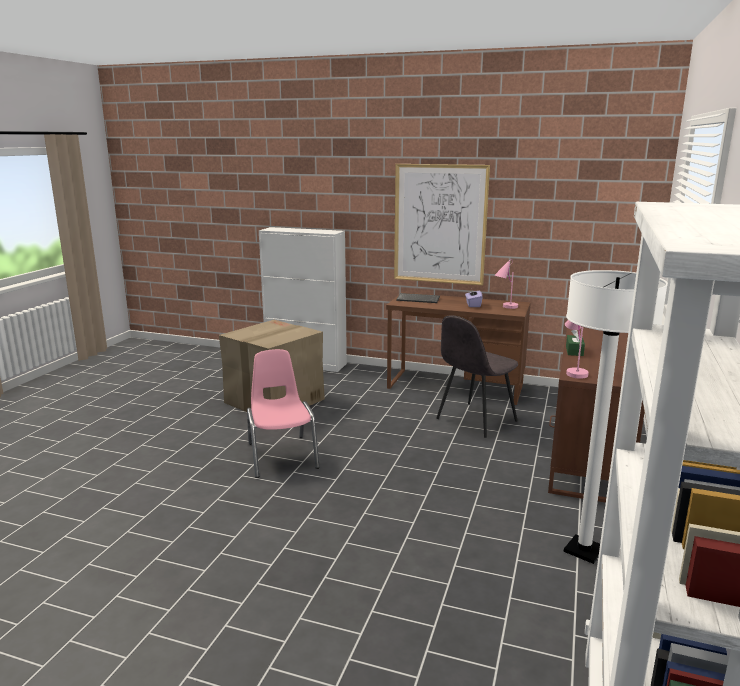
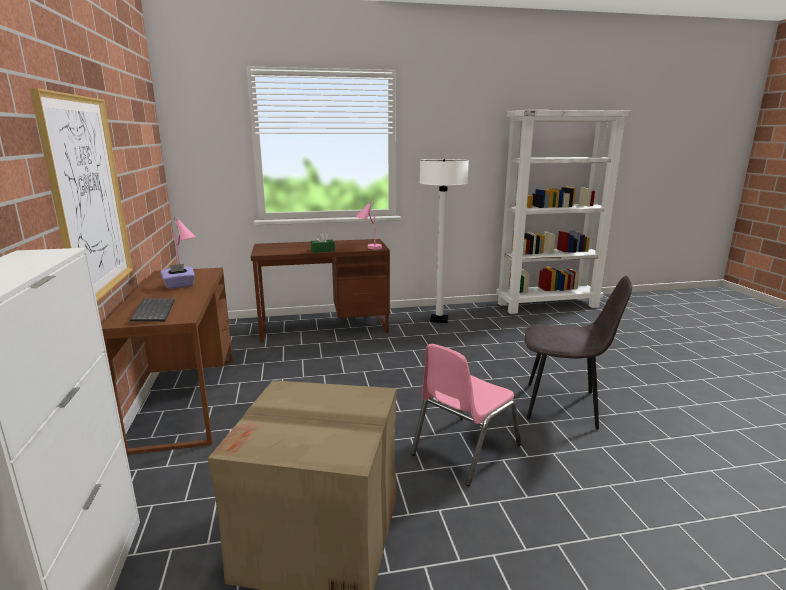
camera: 120 degrees left, 0 degrees up
(475, 420) = (286, 372): grey chair -> grey chair (563, 406)

